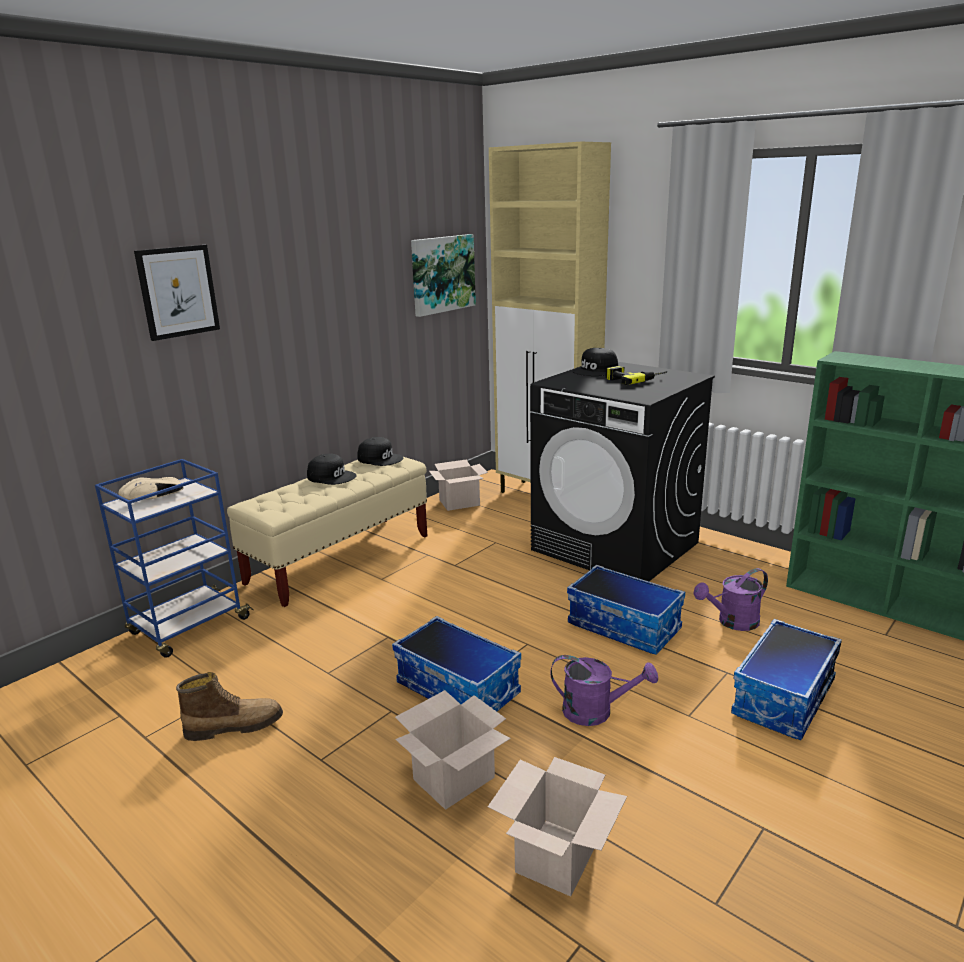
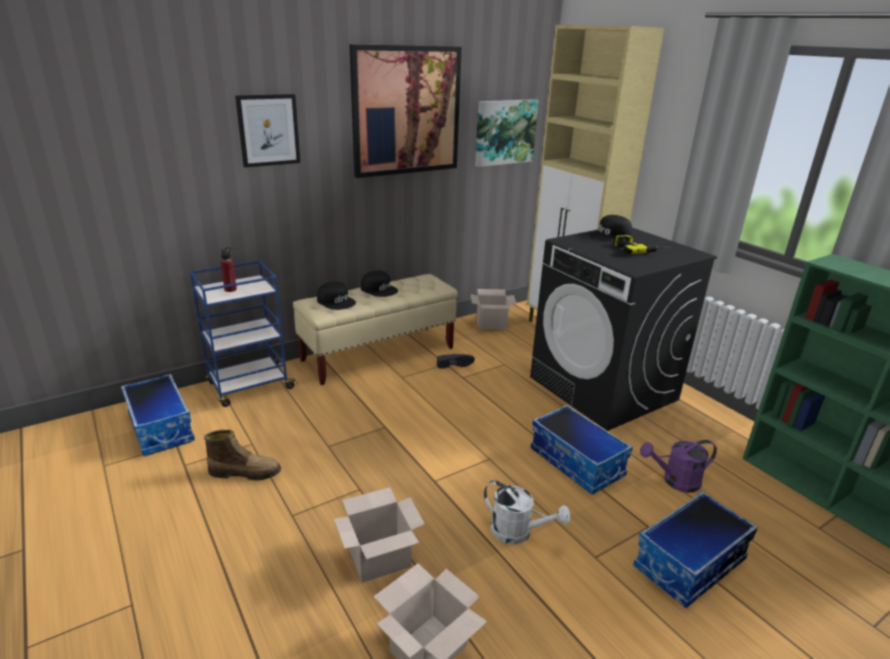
camera: 15 degrees right, 5 degrees up
(156, 499) = (230, 289): beige shoe -> red bottle
(334, 257) = (406, 111): none -> picture
(380, 458) = (424, 280): black cap -> black cap (336, 301)
(437, 553) = (453, 364): none -> black shoe
(459, 689) = (418, 484): storage box -> storage box (162, 428)
(596, 712) = (518, 533): purple watering can -> white watering can

